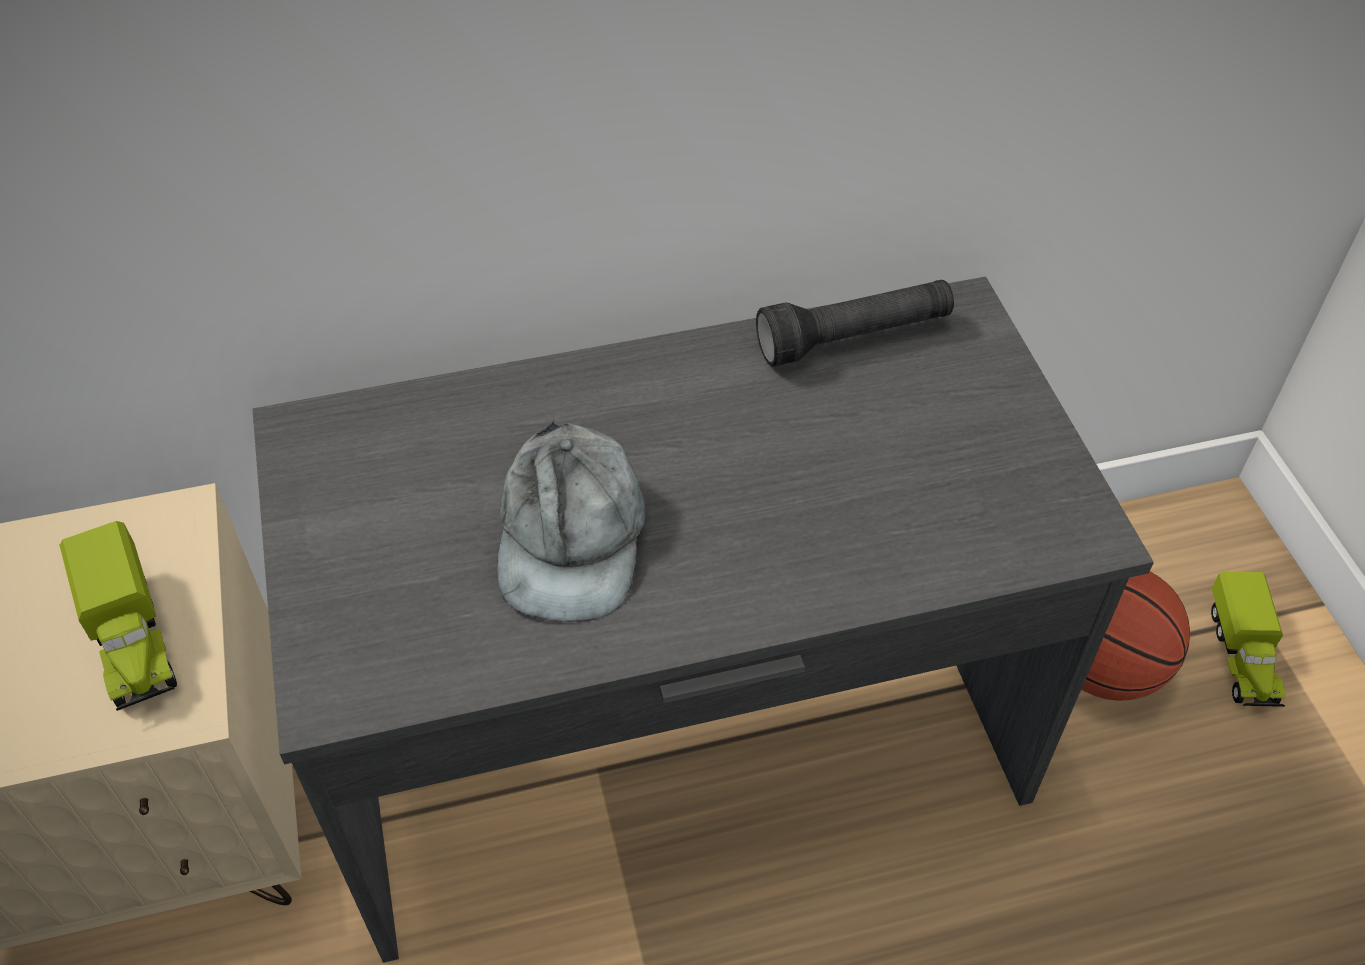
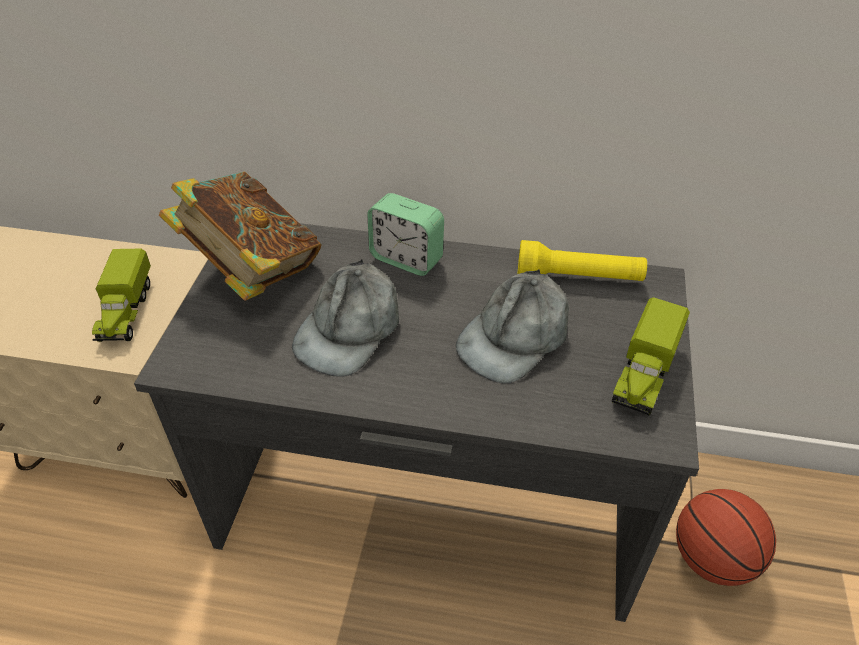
camera: 25 degrees right, 5 degrees down
(350, 495) = (252, 271): none -> book
(586, 391) = (406, 259): none -> alarm clock
(818, 460) = (514, 336): none -> grey cap
(854, 338) = (578, 278): black flashlight -> yellow flashlight
(1242, 656) = (816, 590): toy truck -> toy truck (644, 374)

